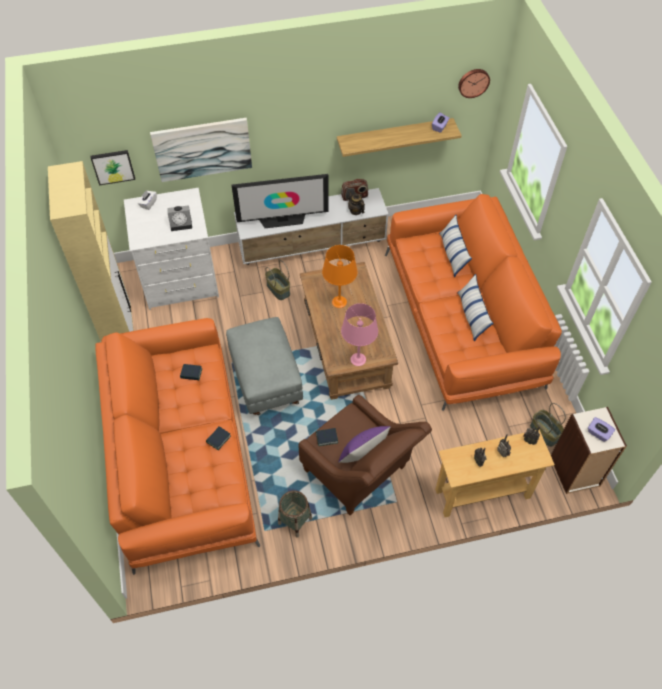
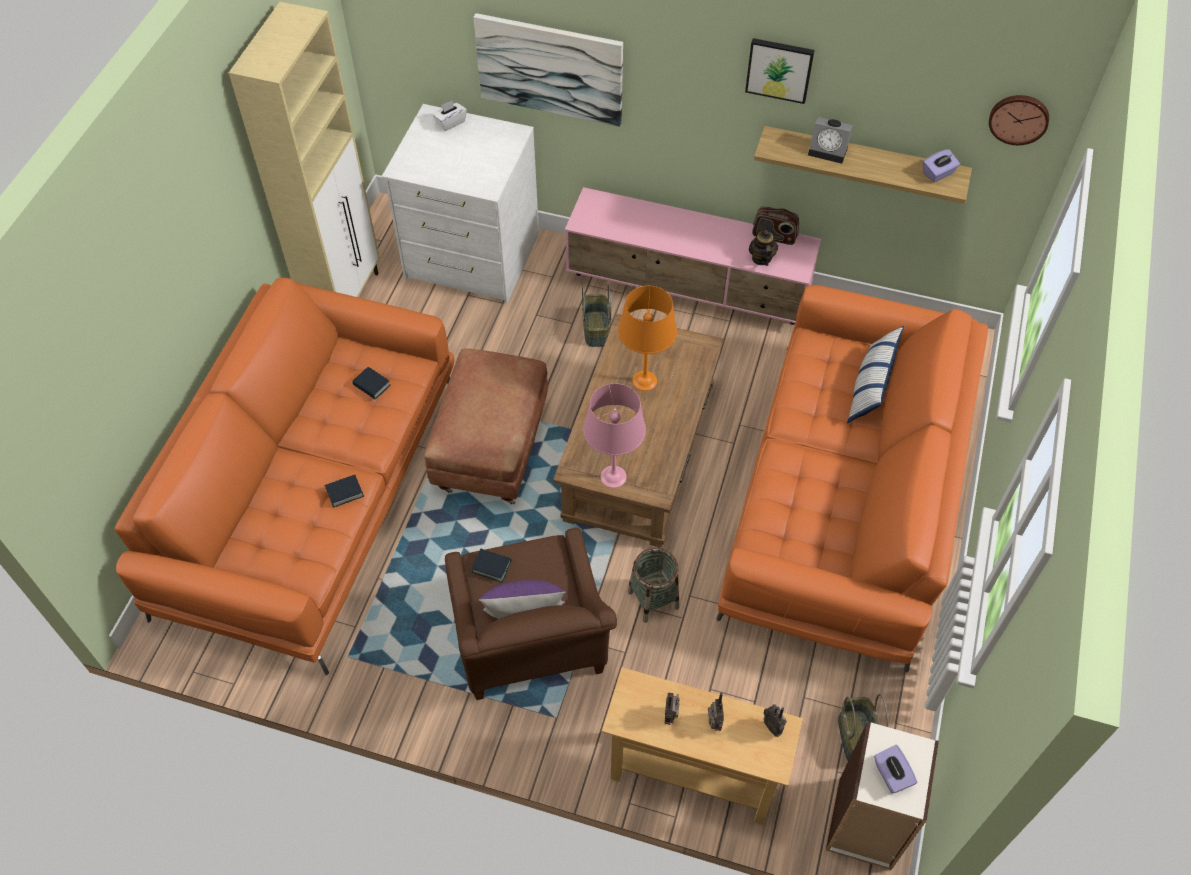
camera: 30 degrees right, 0 degrees up
(113, 166) = (416, 47): picture -> picture (779, 69)
(182, 223) = (475, 168): alarm clock -> alarm clock (829, 150)
(265, 380) = (491, 449): grey ottoman -> brown ottoman
(282, 220) = (644, 227): television -> none
(295, 521) = (397, 666): basket -> basket (653, 599)
(313, 246) = (688, 288): white tv stand -> pink tv stand
(472, 315) = (835, 494): pillow -> none

